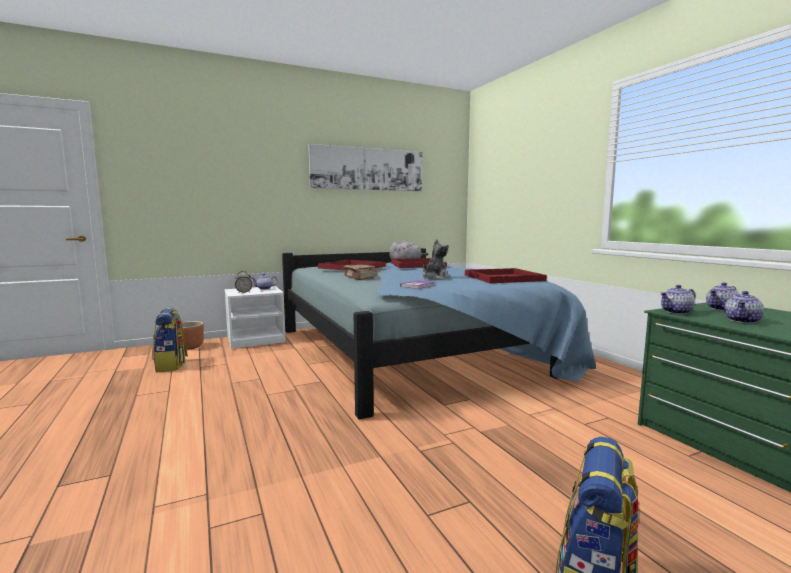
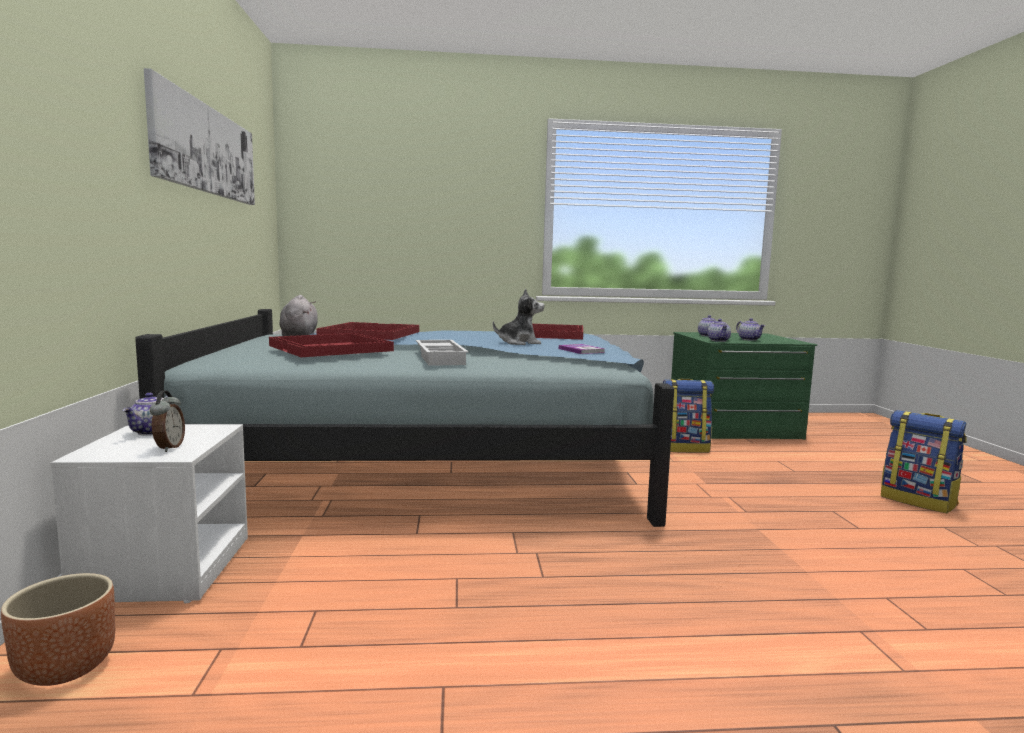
camera: 70 degrees left, 0 degrees up
(171, 365) = (229, 695): backpack -> backpack (683, 448)
(360, 278) = (442, 358): brown book -> white tray
(435, 278) = (519, 343): plush toy -> plush toy turned 105 degrees clockwise

